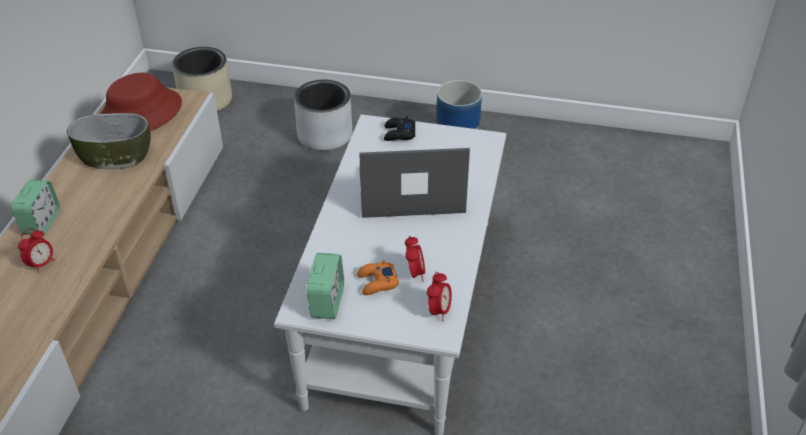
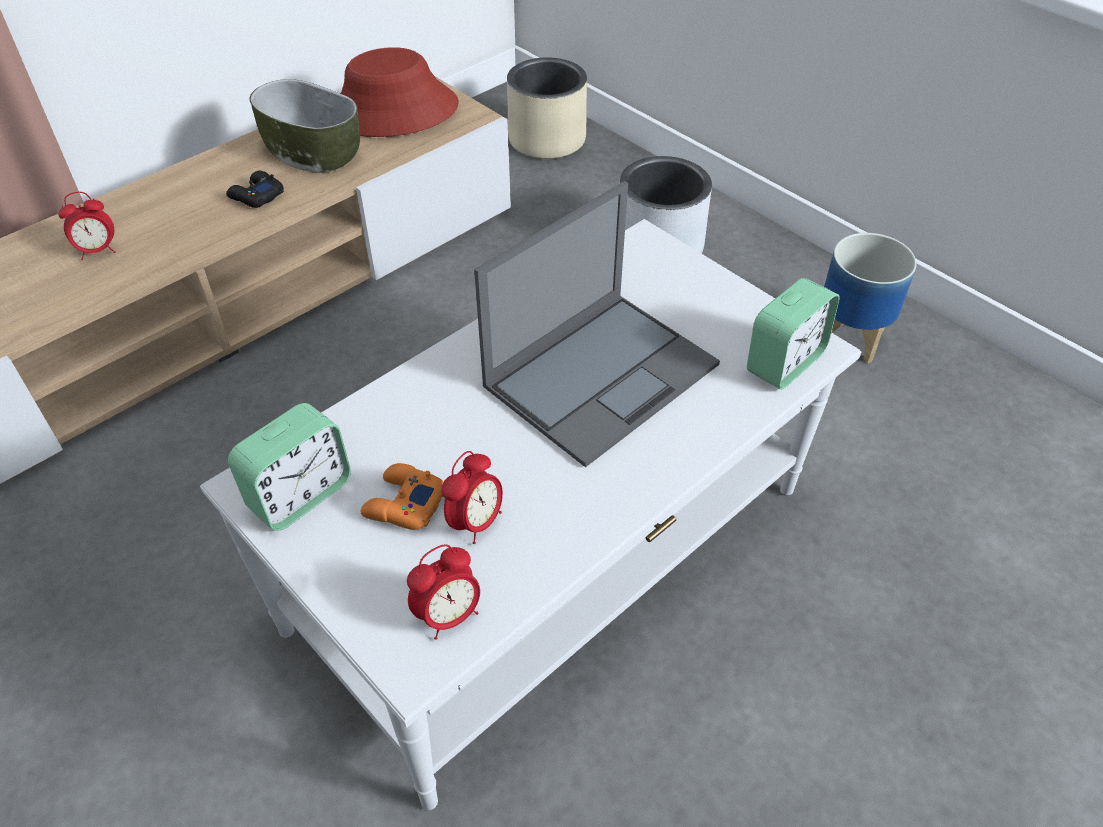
camera: 35 degrees right, 5 degrees up
(41, 222) = (152, 199): alarm clock -> alarm clock (784, 362)
(399, 134) = (673, 273): black game controller -> black game controller (256, 196)
(409, 190) = (603, 374): laptop -> laptop turned 105 degrees clockwise

